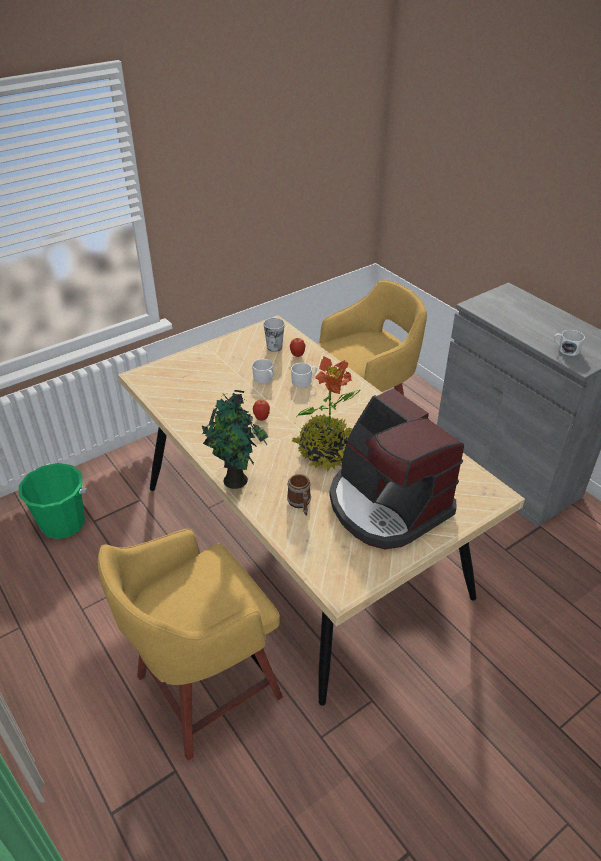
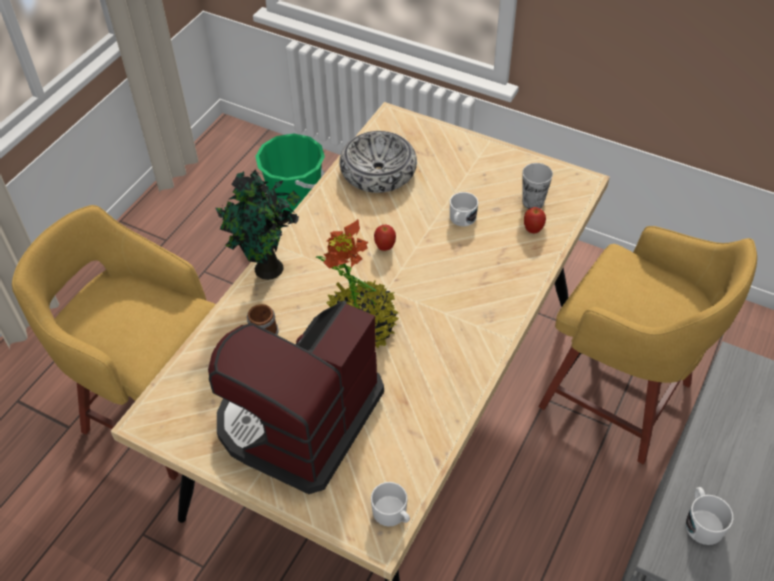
camera: 65 degrees right, 10 degrees up
(186, 398) = (378, 171): none -> bowl
(304, 381) = (483, 257): white mug -> white mug (392, 514)

